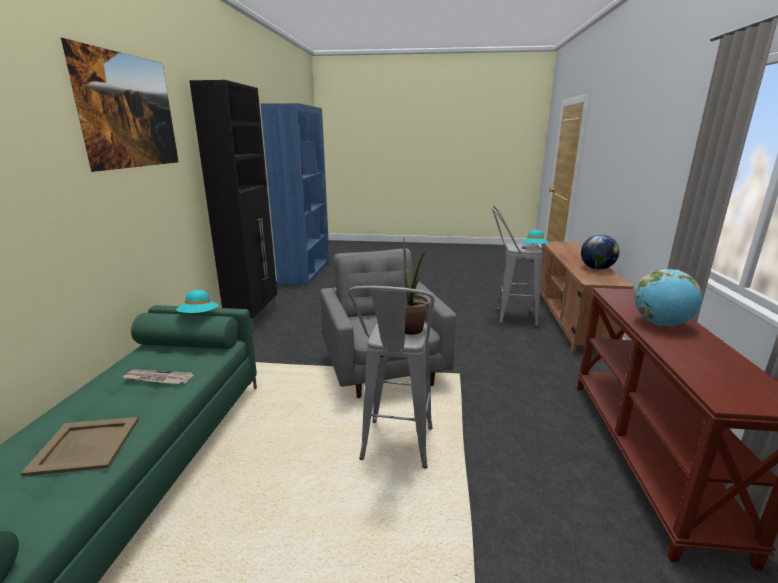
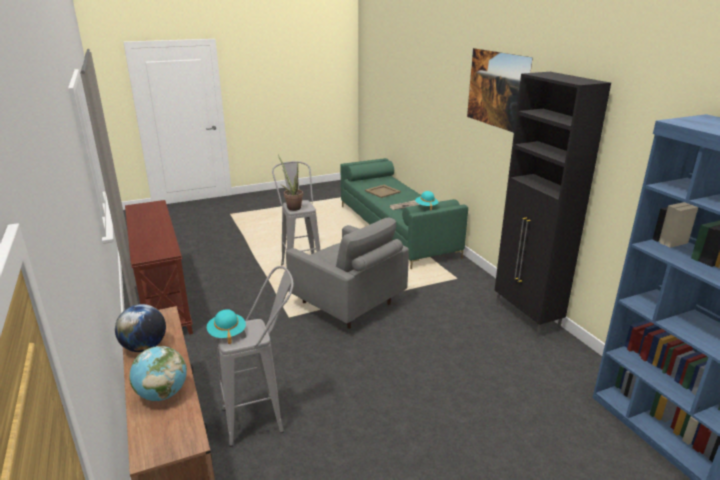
camera: 150 degrees right, 5 degrees up
(661, 324) = (153, 231): globe -> globe (162, 394)

